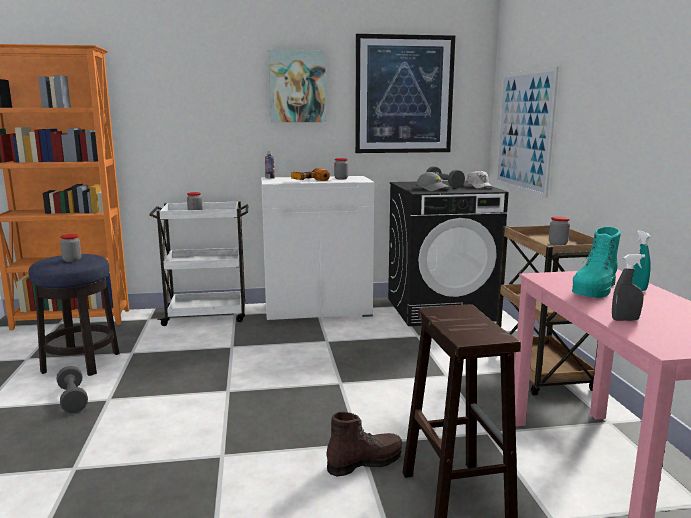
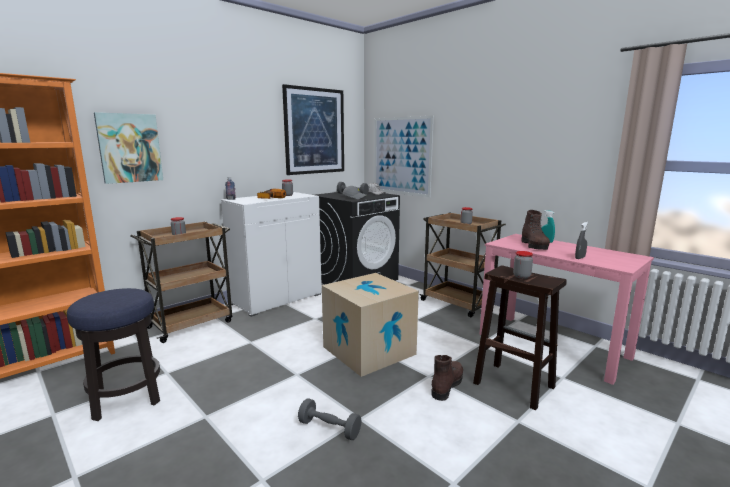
camera: 35 degrees left, 0 degrees up
(72, 260) = (117, 297): jar -> jar (521, 276)
(73, 399) = (169, 430): grey dumbbell -> grey dumbbell (329, 428)
(207, 315) = (192, 324): white cart -> brown cart
(297, 86) = (243, 124): picture -> picture (129, 148)
(333, 392) = (369, 350): none -> cardboard box
(594, 289) = (534, 246): turquoise boot -> brown boot

